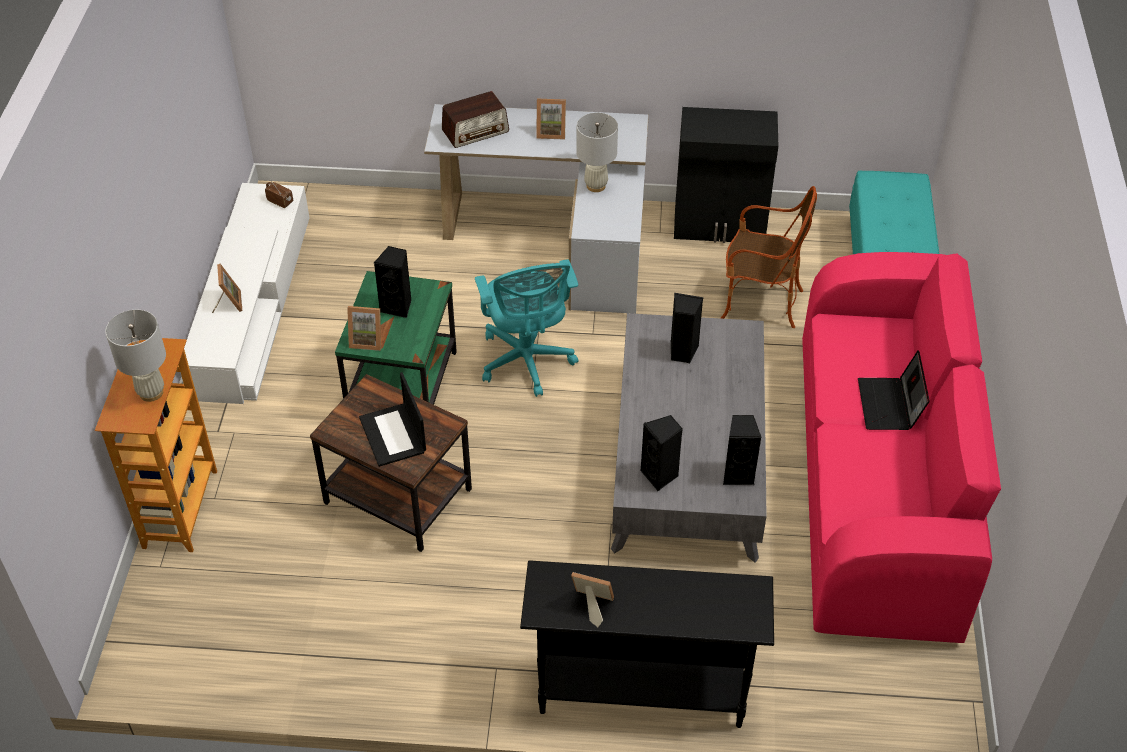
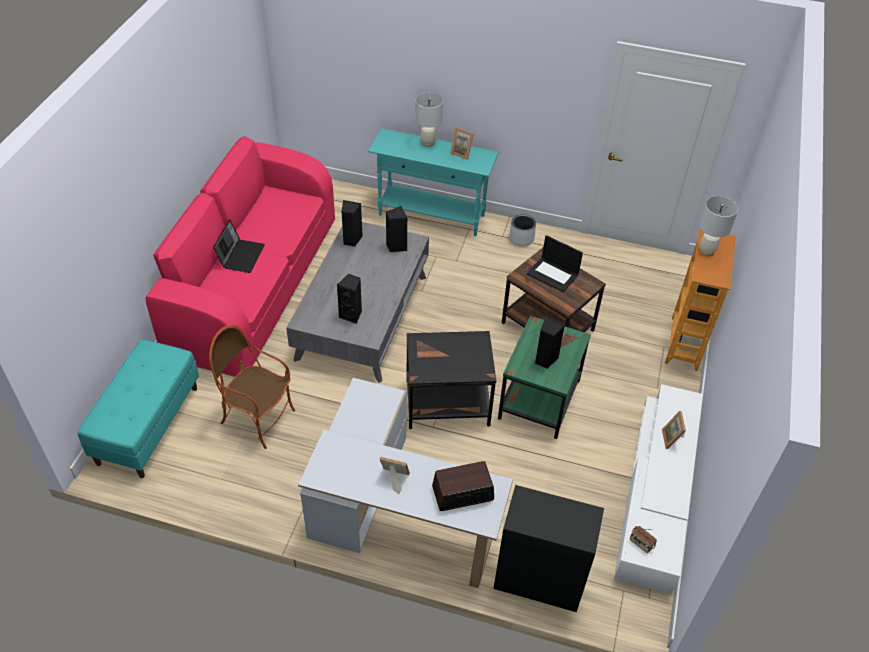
camera: 170 degrees left, 0 degrees up
(367, 340) = (568, 338): picture frame -> none
(393, 435) = (553, 274): laptop -> laptop turned 135 degrees clockwise
(458, 668) = (521, 239): none -> grey planter
(527, 362) = (447, 402): turquoise office chair -> black side table
(596, 186) = (368, 437): white table lamp -> white table lamp (428, 142)
(640, 691) = (431, 215): black console table -> turquoise console table
(720, 226) = (252, 499): black cabinet -> black cabinet (539, 578)

